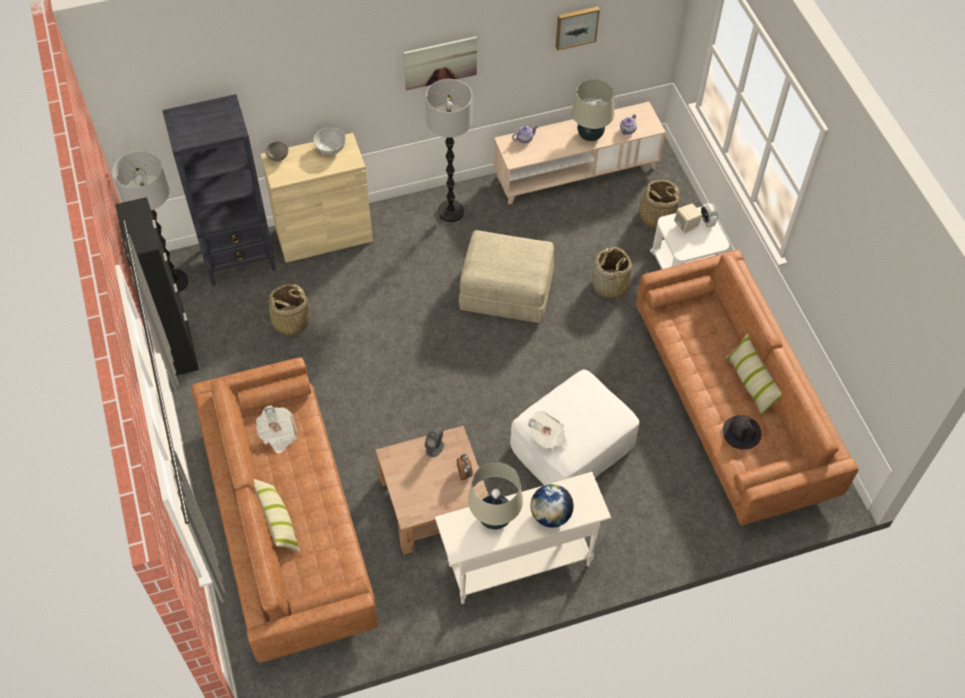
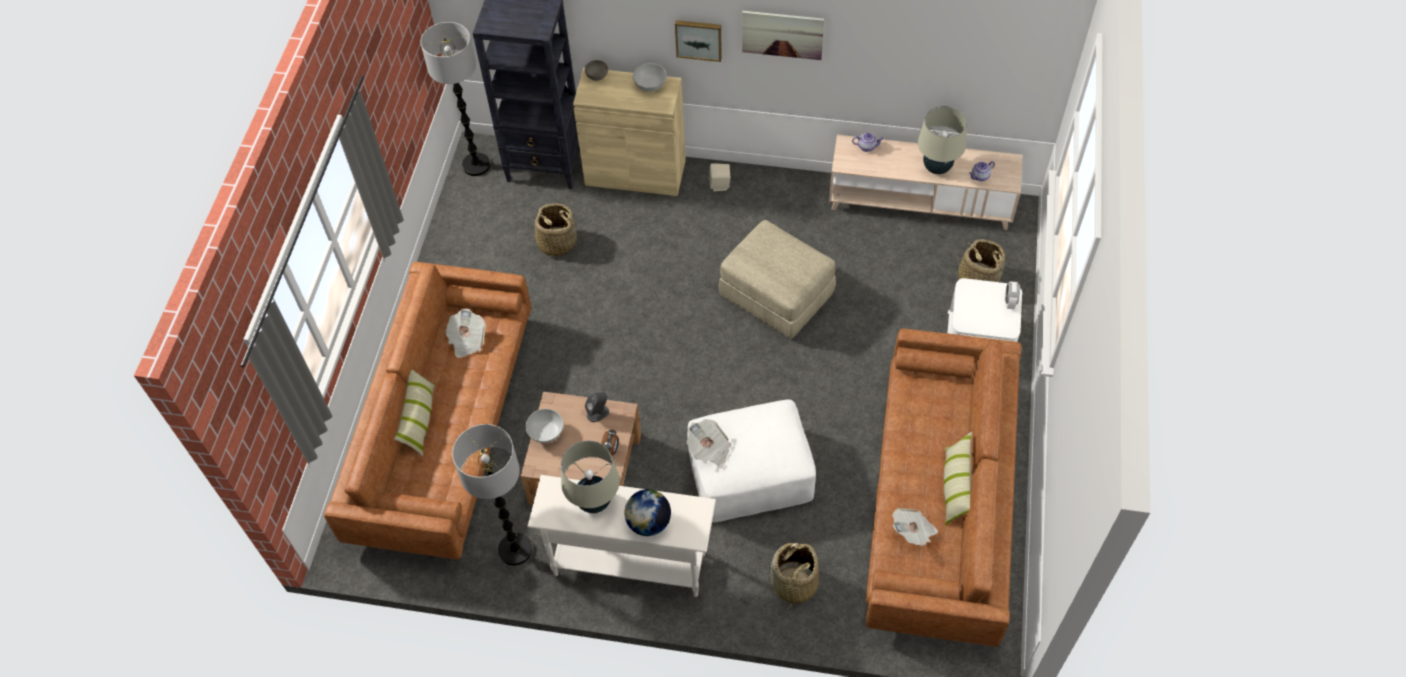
camera: 30 degrees right, 0 degrees up
(179, 348) = (445, 228): black cabinet -> none
(400, 483) = (546, 433): none -> white bowl
(451, 211) = (769, 195): floor lamp -> floor lamp (515, 550)
(576, 26) = (941, 44): picture -> picture (699, 39)
(610, 286) = (885, 331): basket -> basket (793, 583)
(686, 226) = (984, 298): beige speaker -> beige speaker (720, 185)
(741, 432) = (913, 532): black hat -> newspaper

